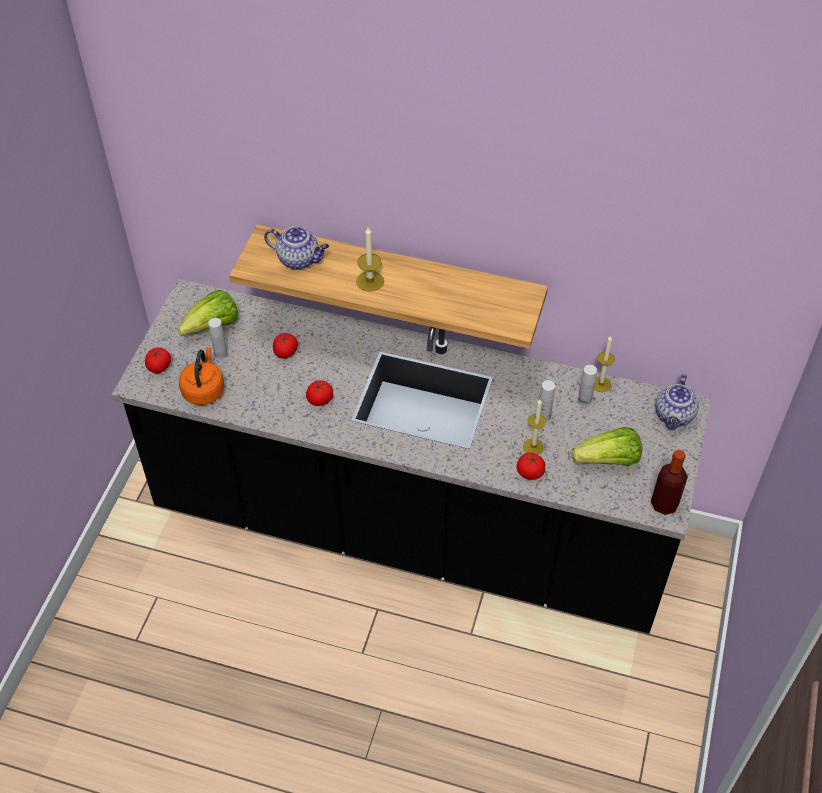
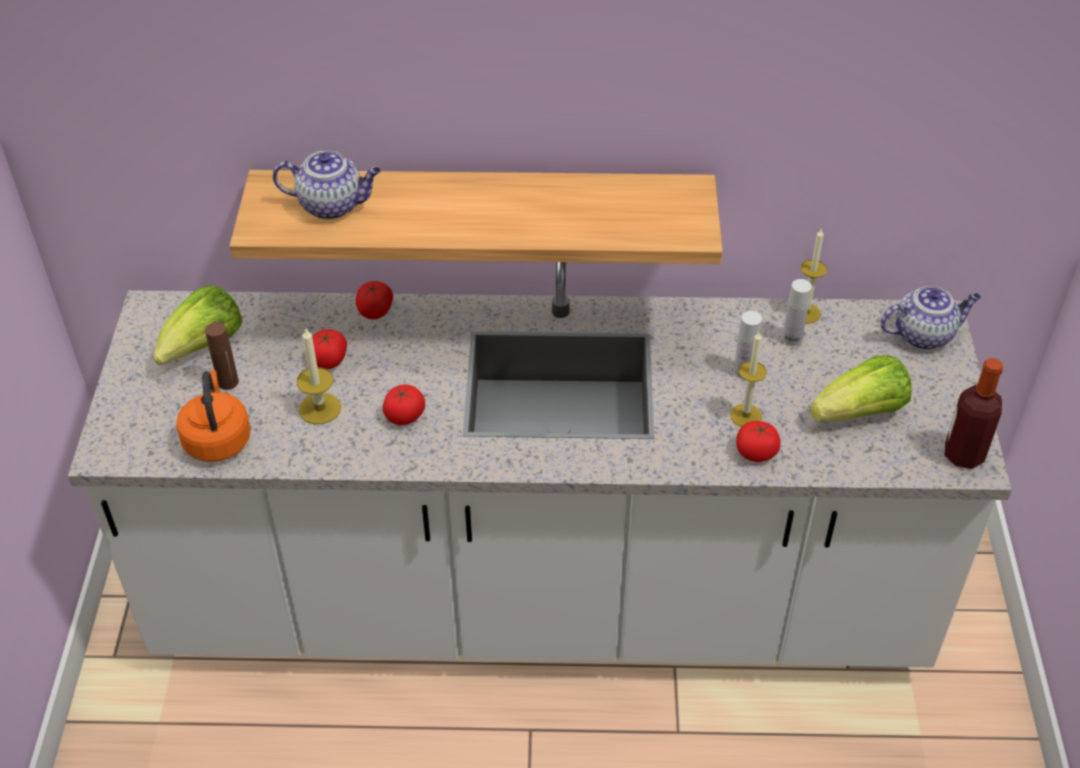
camera: 15 degrees left, 5 degrees down
(159, 367) = (135, 420): tomato -> tomato (375, 311)
(220, 354) = (228, 382): white bottle -> brown bottle
(370, 281) = (451, 214): candle -> candle (320, 408)
(411, 528) = (541, 601): black counter -> white counter
(674, 416) = (924, 334): teapot -> teapot turned 105 degrees counterclockwise

